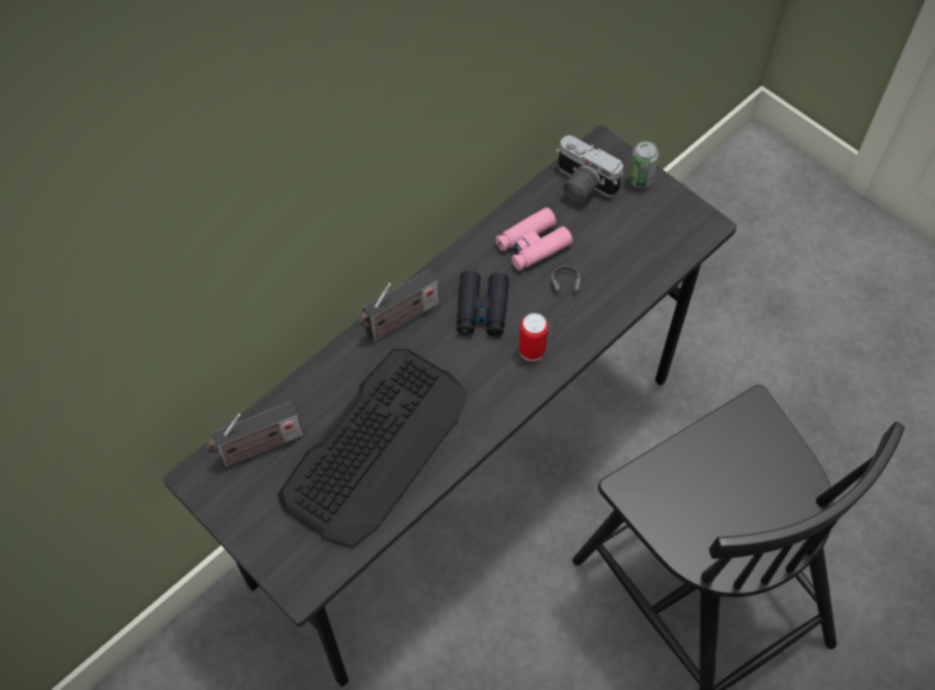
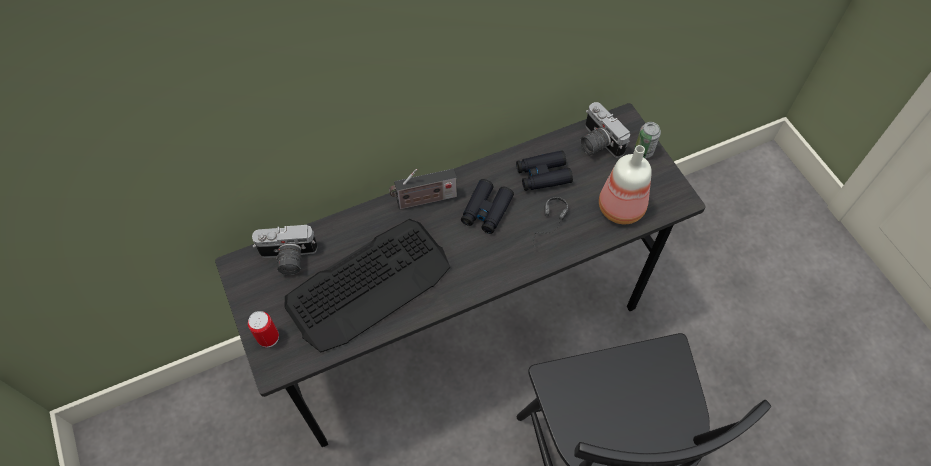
camera: 20 degrees right, 0 degrees up
(258, 447) = (288, 259): radio -> camera
(532, 245) = (543, 175): pink binoculars -> black binoculars
(532, 350) = (510, 251): can -> can (268, 337)
(642, 255) = (622, 207): none -> bottle

